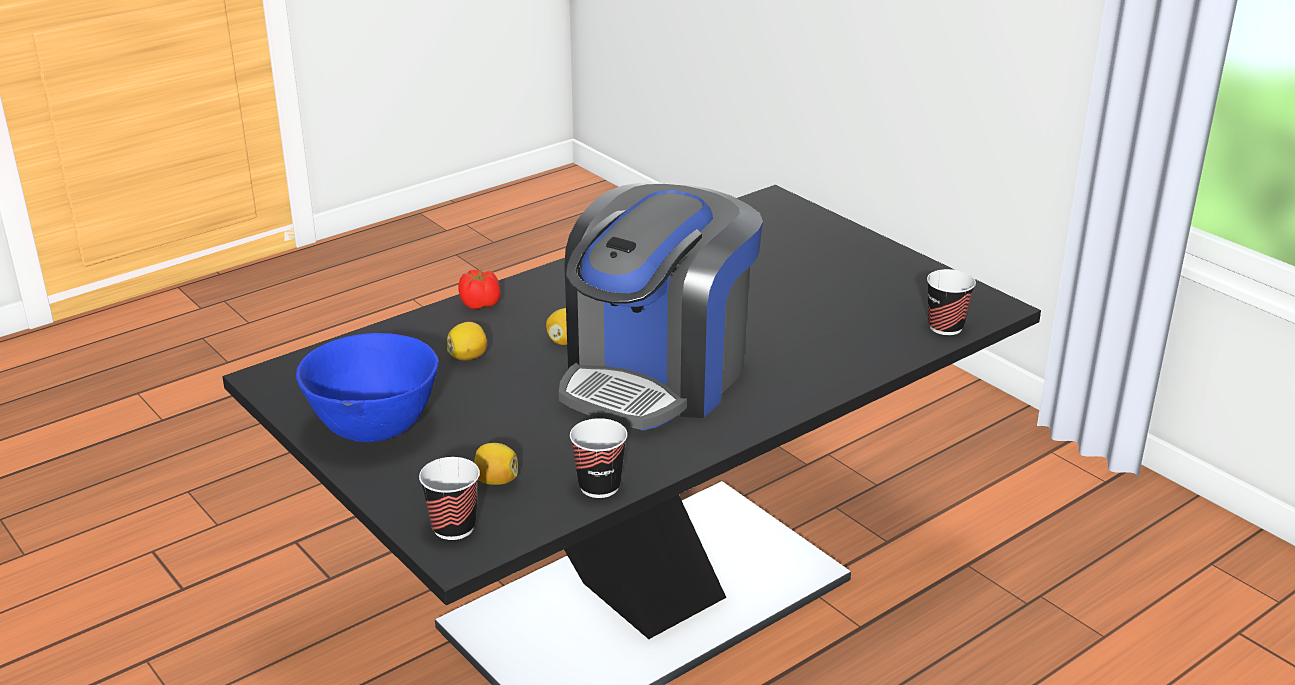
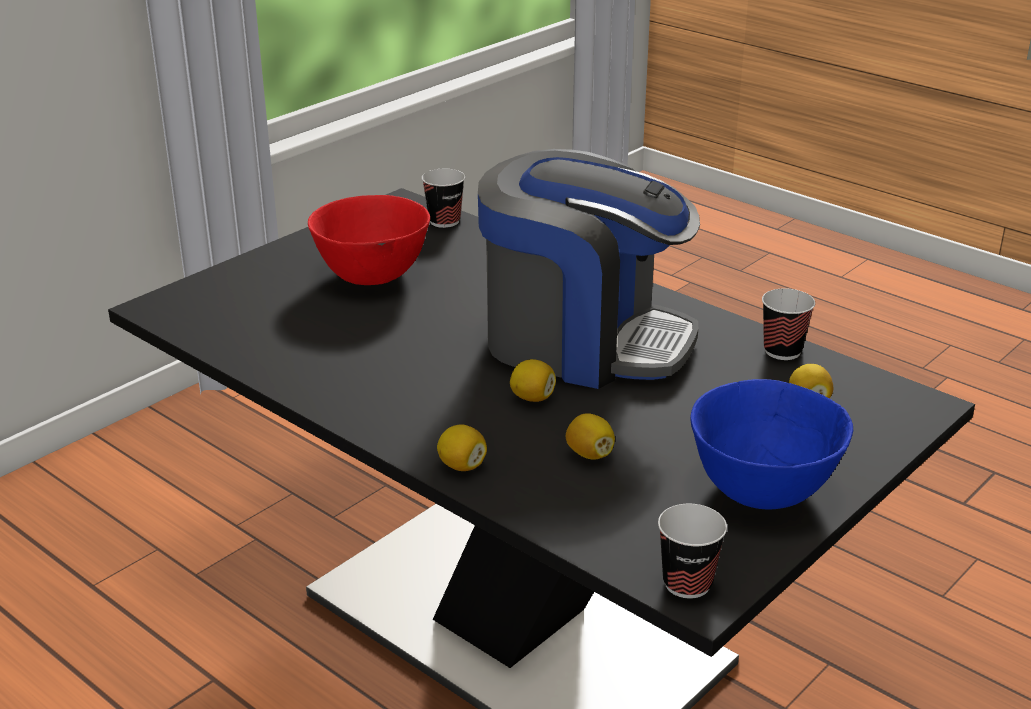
camera: 100 degrees left, 0 degrees up
(453, 527) = (891, 412): cup -> cup (687, 583)
(481, 304) = (462, 465): tomato -> lemon
(817, 285) = (372, 276): none -> red bowl

